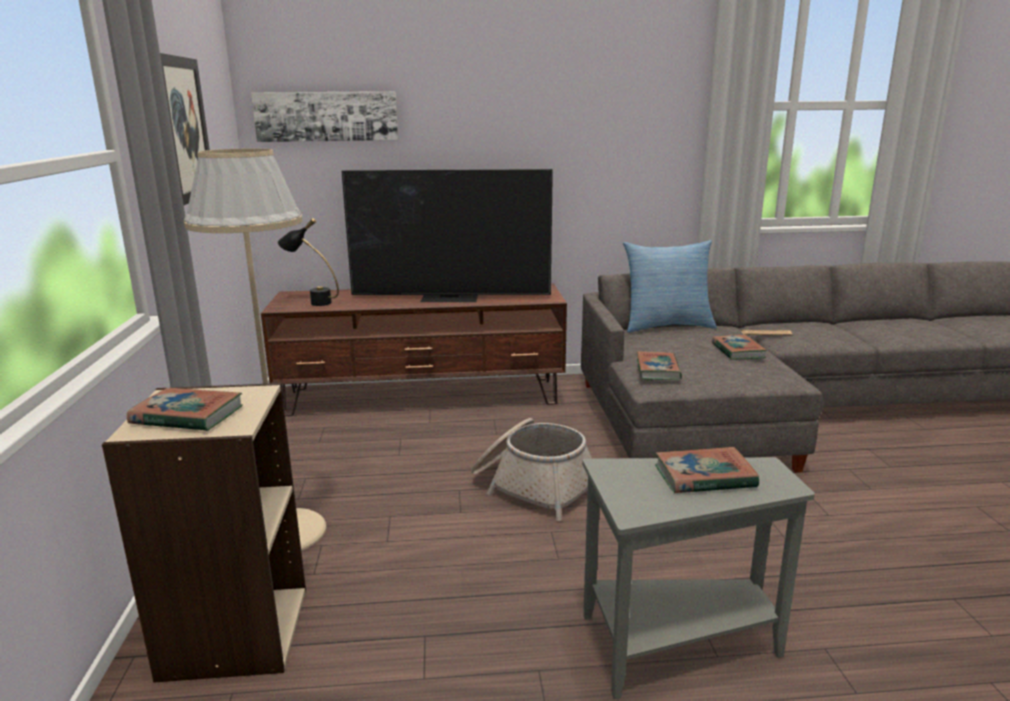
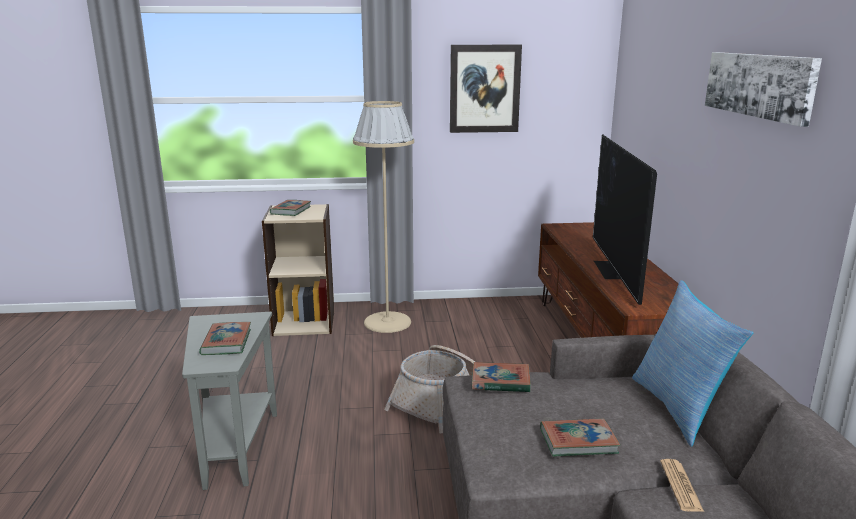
camera: 90 degrees right, 0 degrees up
(312, 302) = (575, 232): black table lamp -> none
(326, 116) = (641, 89): picture -> picture (759, 85)

